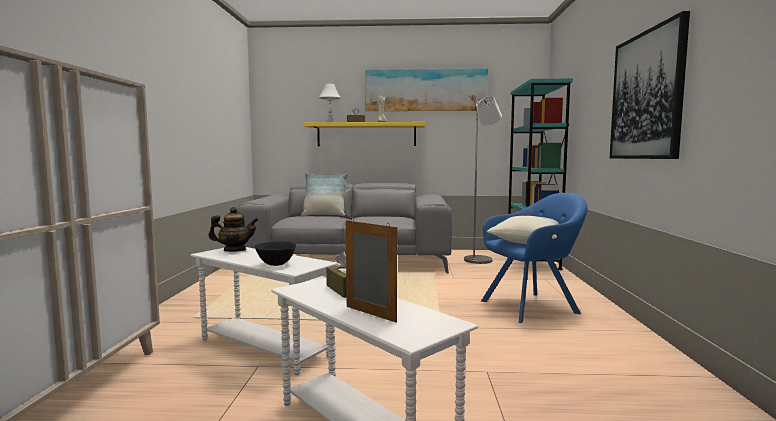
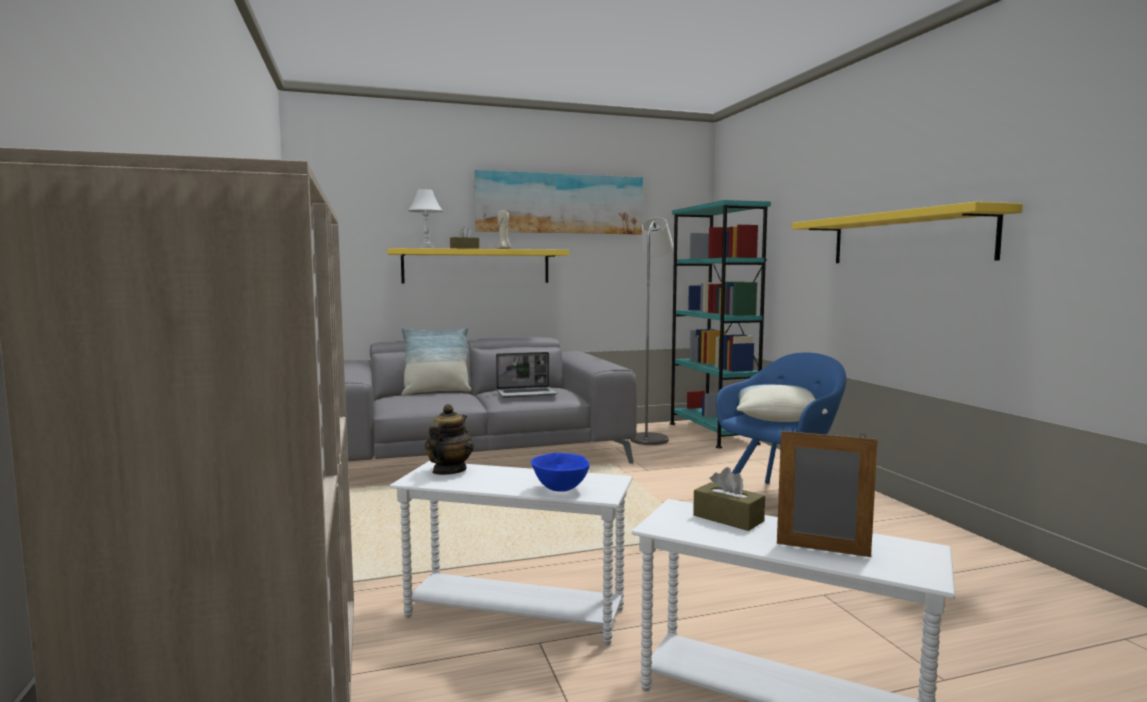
camera: 20 degrees left, 0 degrees up
(234, 250) = (449, 471): teapot -> teapot turned 45 degrees counterclockwise
(276, 265) = (561, 489): black bowl -> blue bowl
(376, 218) = (527, 393): none -> laptop
(646, 96) = (907, 238): picture -> yellow shelf

